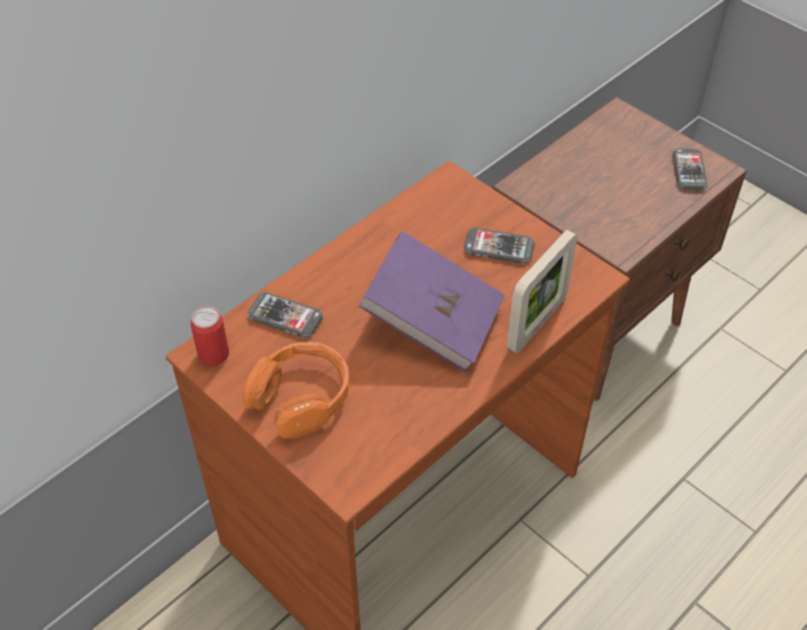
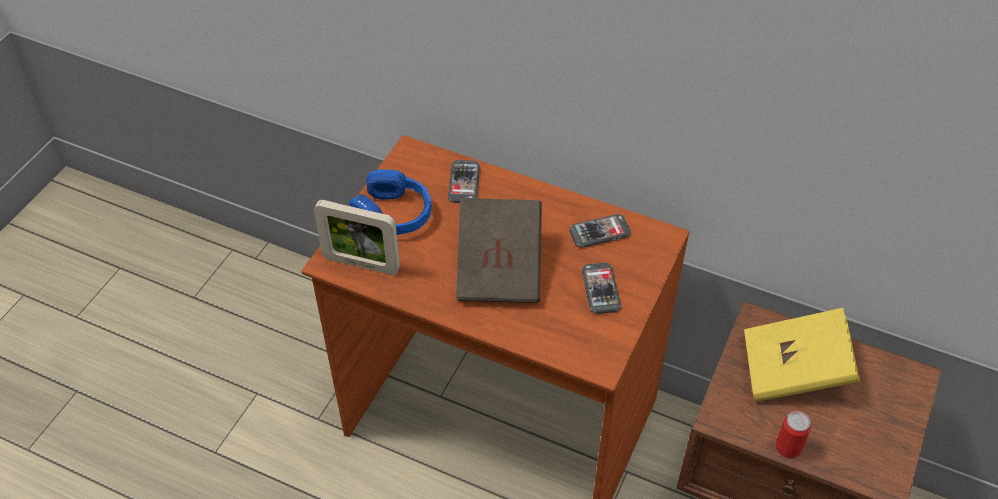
camera: 70 degrees right, 0 degrees up
(213, 354) = (413, 157): can -> can (788, 447)
(301, 398) = (394, 215): orange headphones -> blue headphones
(433, 321) = (499, 268): purple book -> brown book
(537, 324) = (527, 335): picture frame -> picture frame (361, 264)
(586, 182) = (794, 371): none -> yellow book
(689, 171) = (867, 456): phone -> phone (599, 232)

